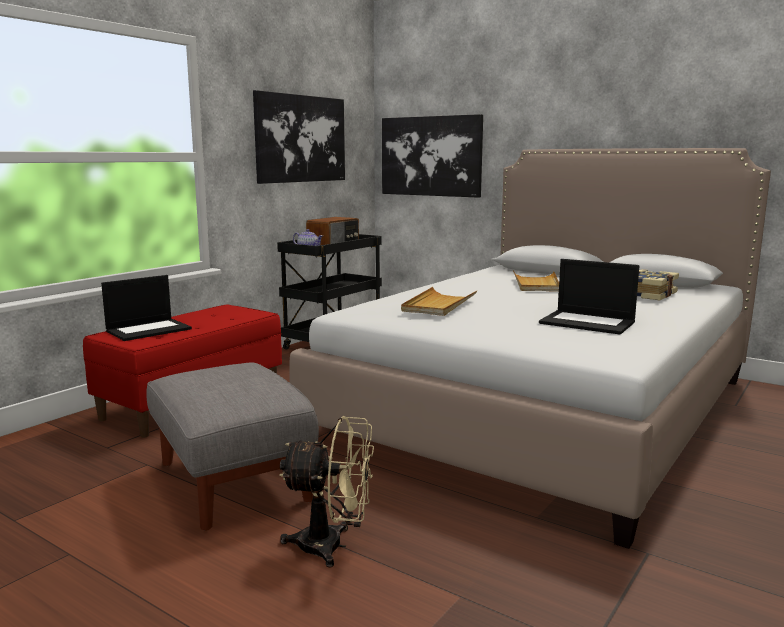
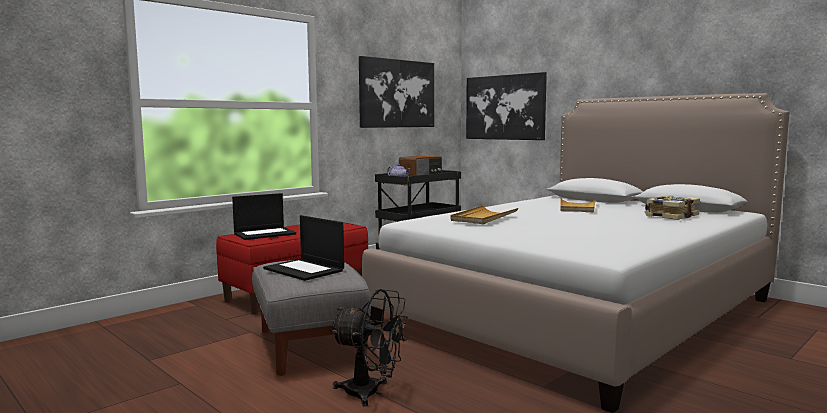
camera: 10 degrees right, 5 degrees down
(332, 546) = (371, 393): beige fan -> black fan
(588, 322) = (602, 232): laptop -> laptop (305, 270)

